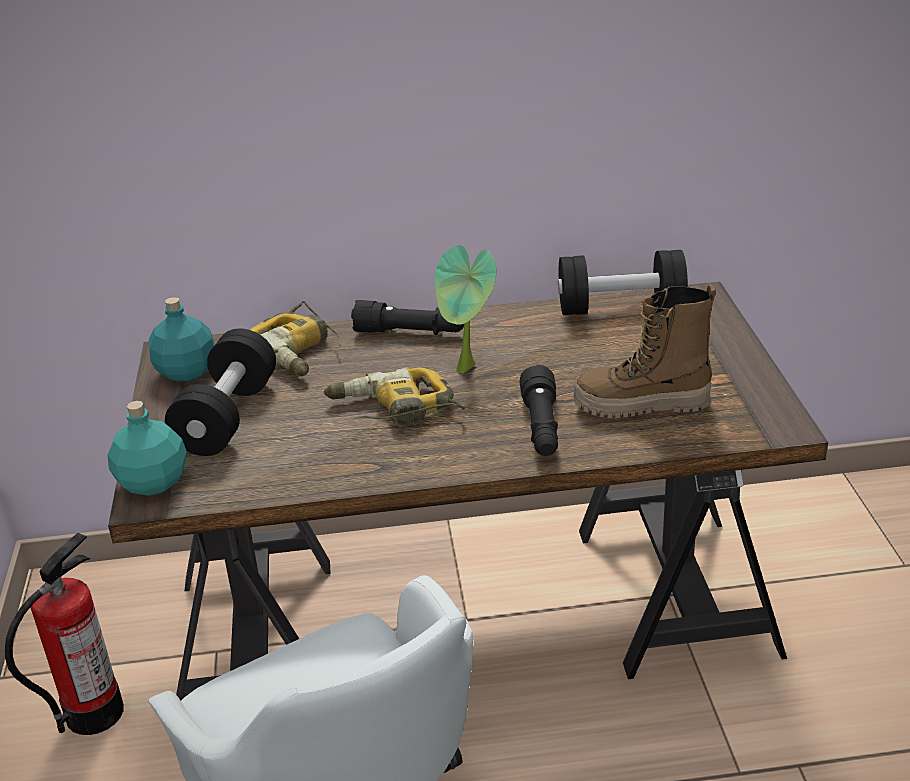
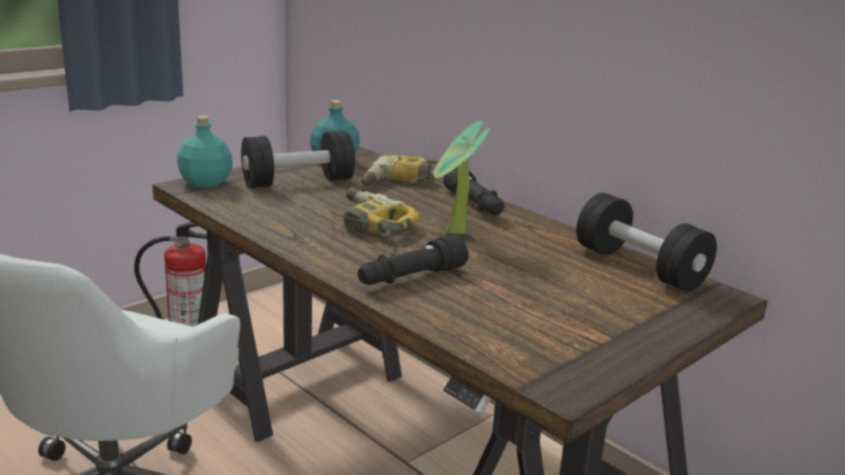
camera: 50 degrees right, 10 degrees down
(641, 406) = (499, 310): boot -> none

